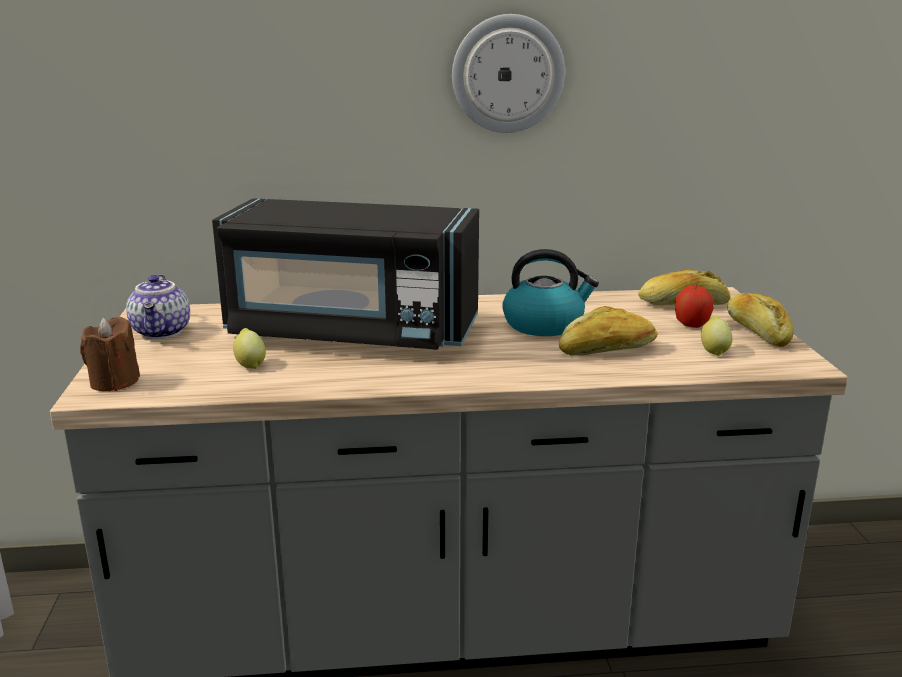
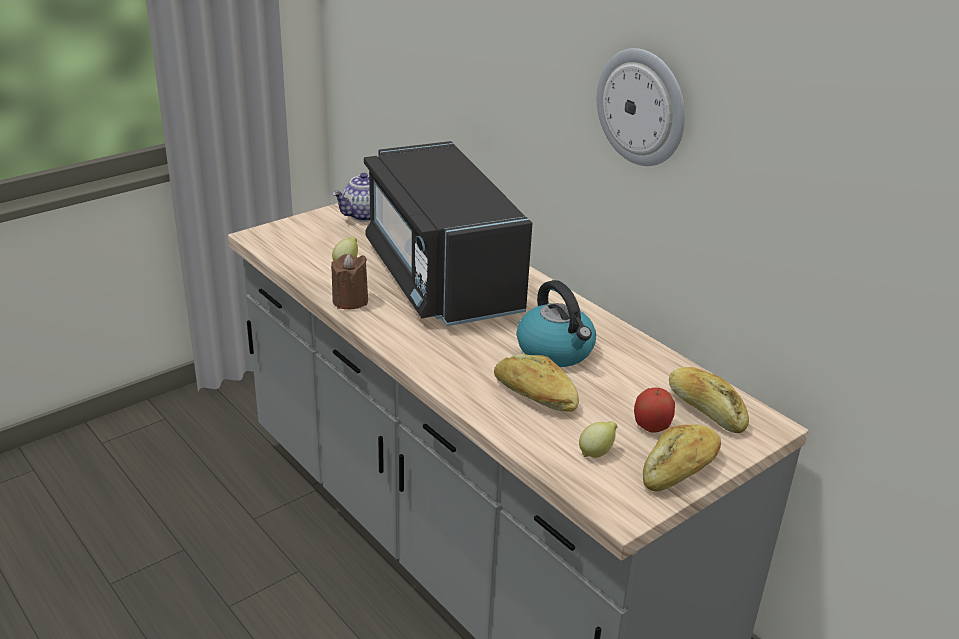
camera: 55 degrees right, 10 degrees up
(114, 382) = (278, 234): brown candle -> brown candle (350, 301)

